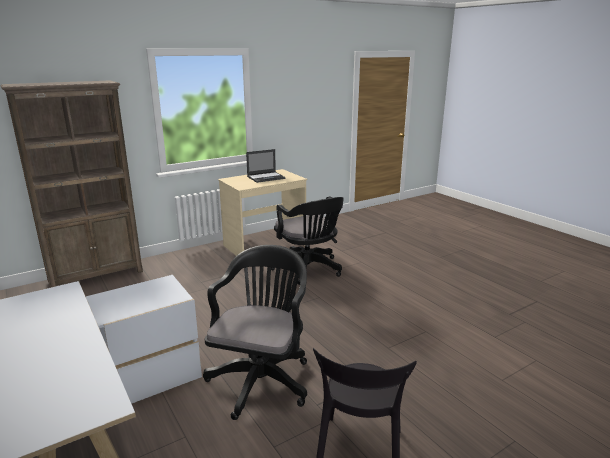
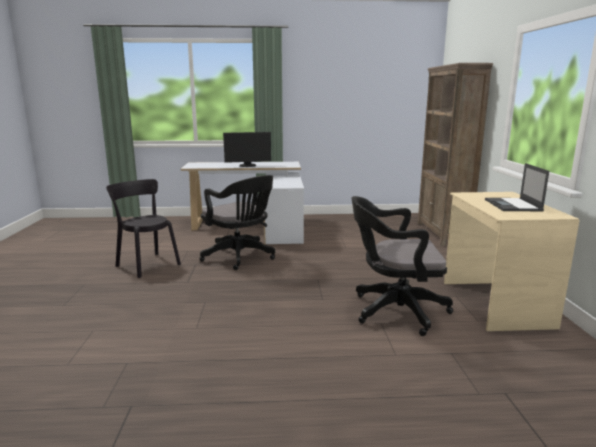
camera: 120 degrees right, 5 degrees down
(70, 333) = (247, 166): none -> monitor

